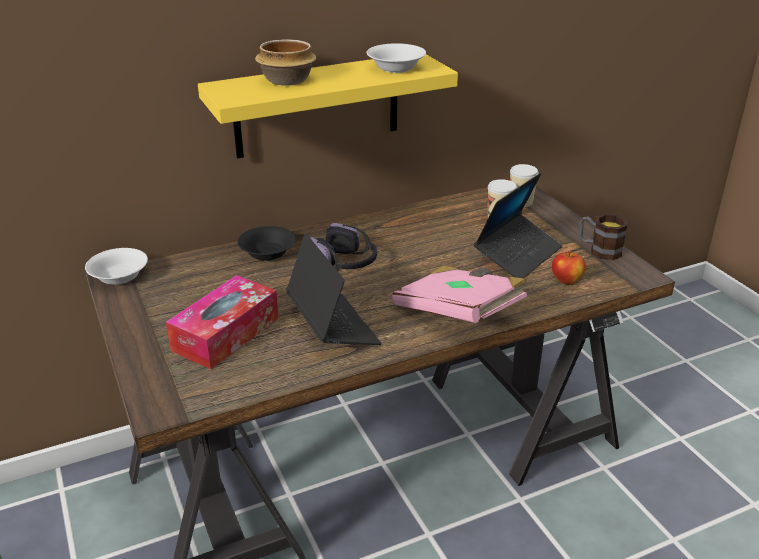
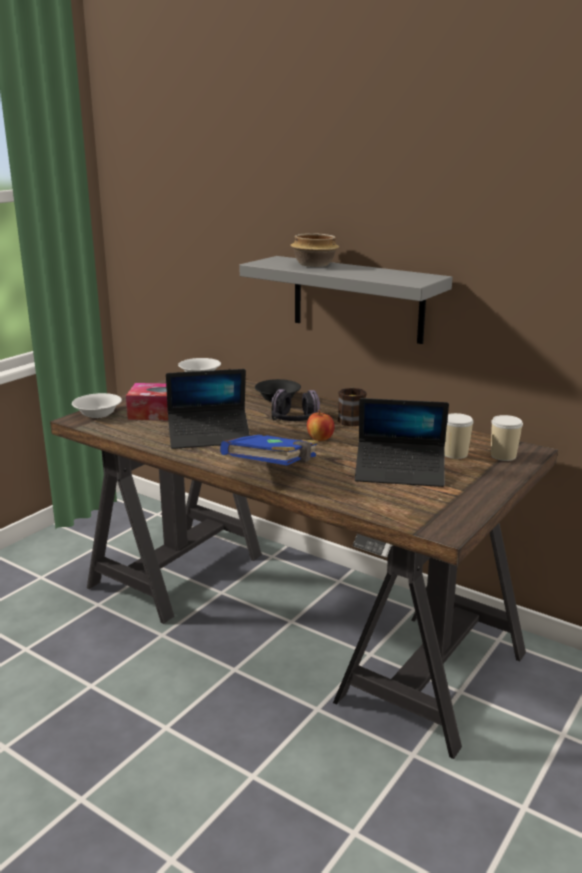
camera: 60 degrees right, 10 degrees down
(317, 105) = (357, 299): yellow shelf -> grey shelf
(332, 326) = (209, 436): laptop -> laptop turned 45 degrees clockwise
(397, 68) = (394, 276): white bowl -> white bowl (98, 414)
(458, 314) = (274, 469): pink book -> blue book
(567, 280) = (383, 499): apple -> apple (320, 439)
(599, 250) = (464, 504): mug -> mug (351, 419)

